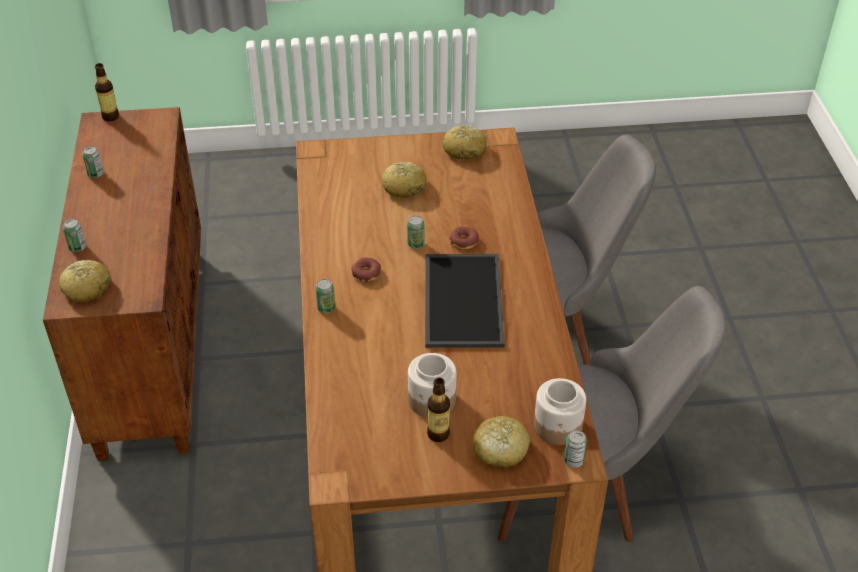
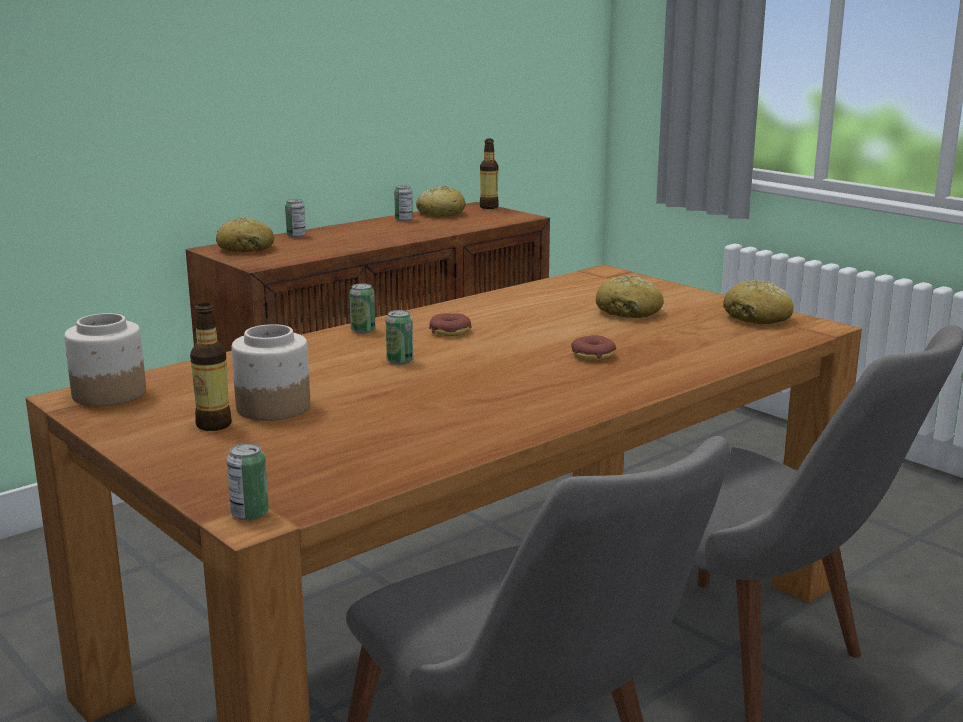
camera: 55 degrees right, 25 degrees down
(416, 244) = (541, 338): can -> can (400, 361)
(461, 299) = (483, 378): tray -> none
(500, 449) = (223, 464): bread -> bread (440, 213)
(558, 427) = (313, 487): jar -> jar (108, 394)

